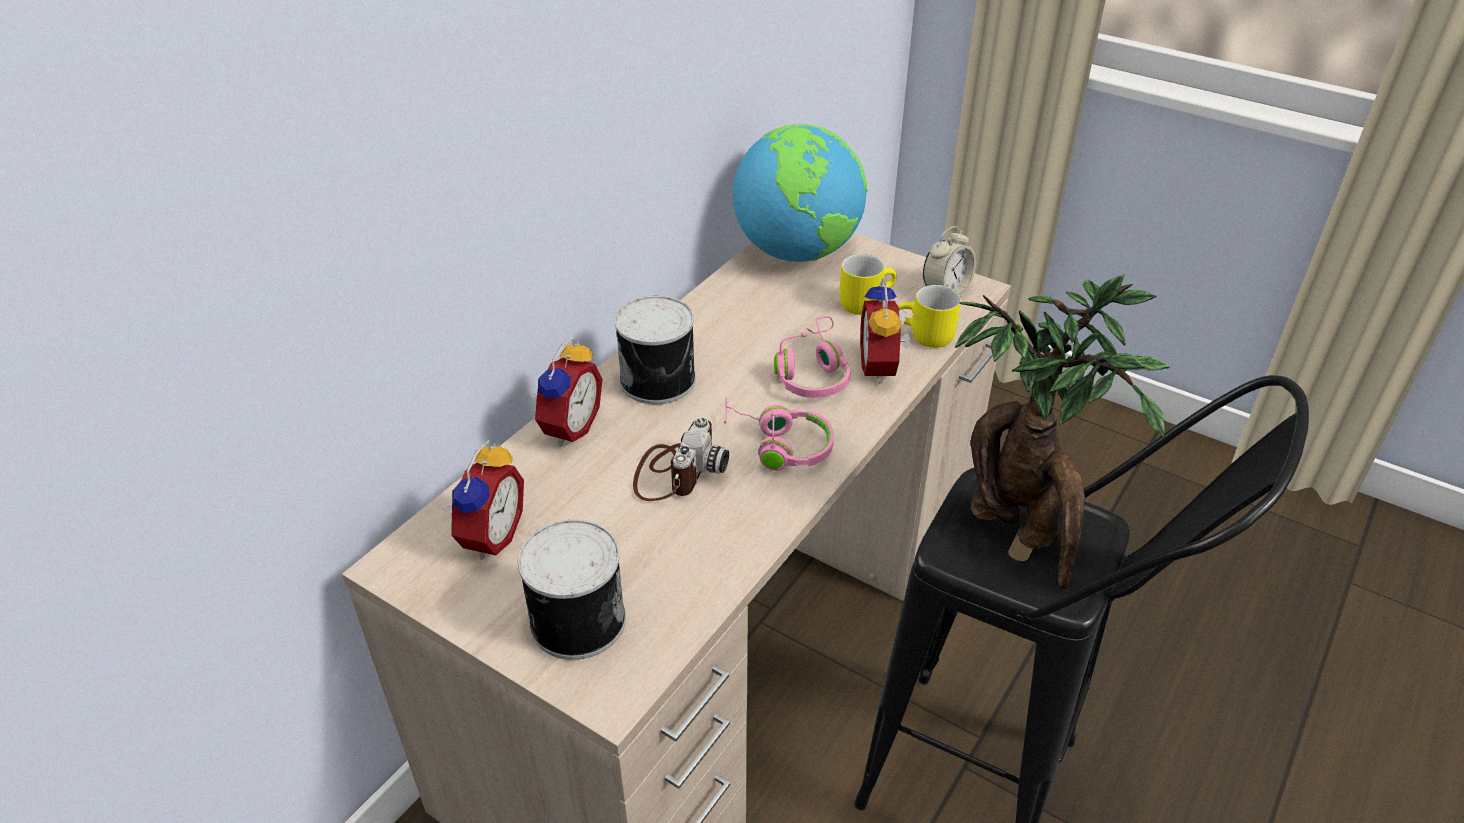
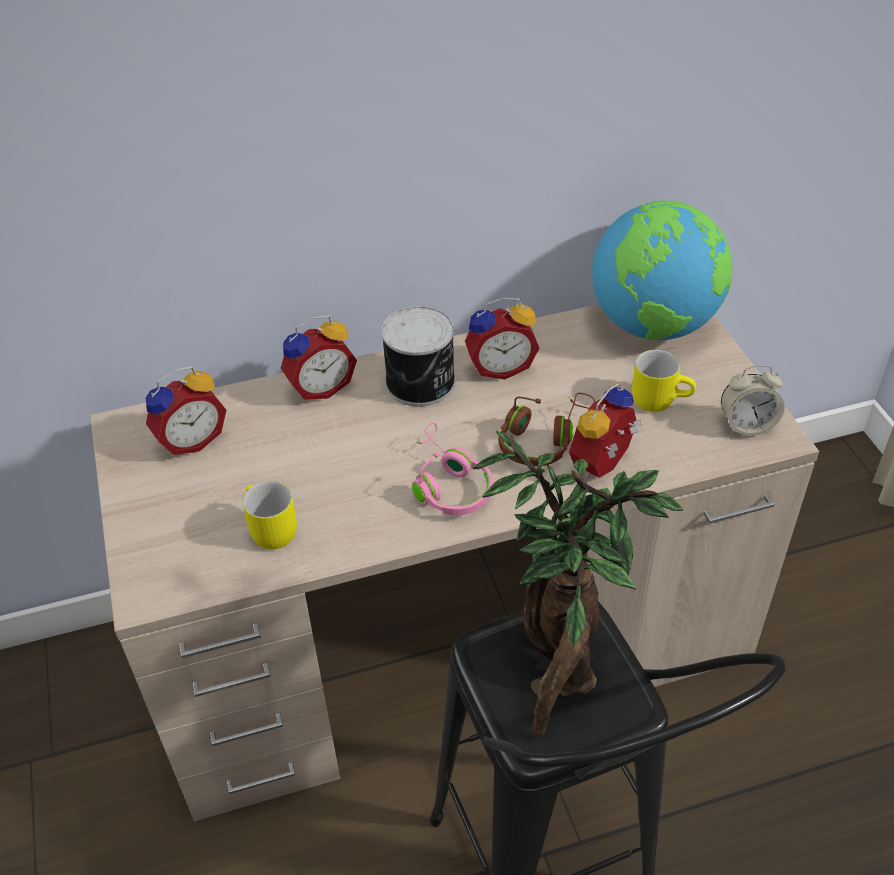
camera: 40 degrees right, 5 degrees up
(575, 620) = (178, 530): can -> none
(676, 471) = (354, 462): camera -> none
(712, 336) = (500, 367): none -> alarm clock
(812, 372) = (543, 439): pink headphones -> brown headphones
(925, 337) = (674, 458): yellow mug -> yellow mug (267, 530)

